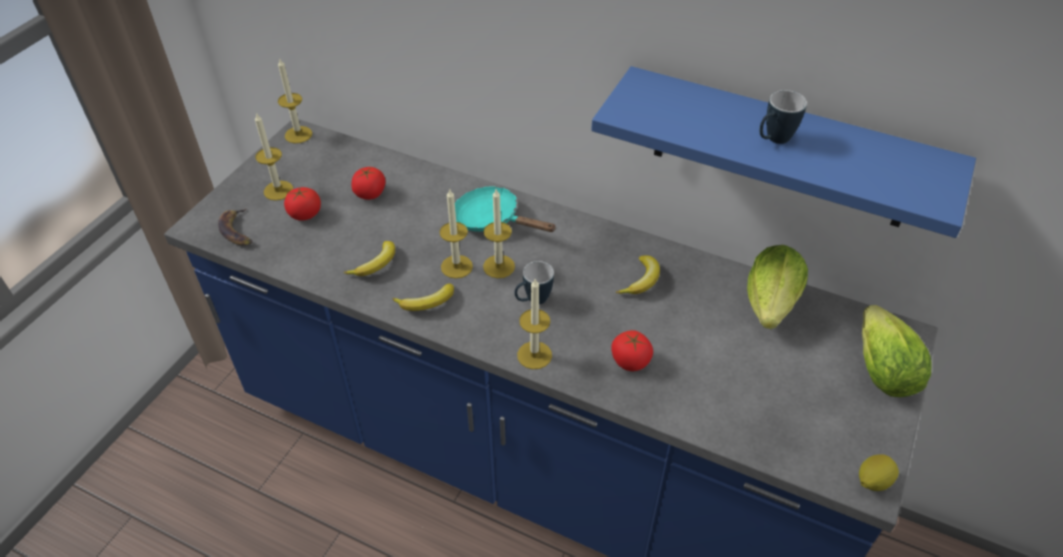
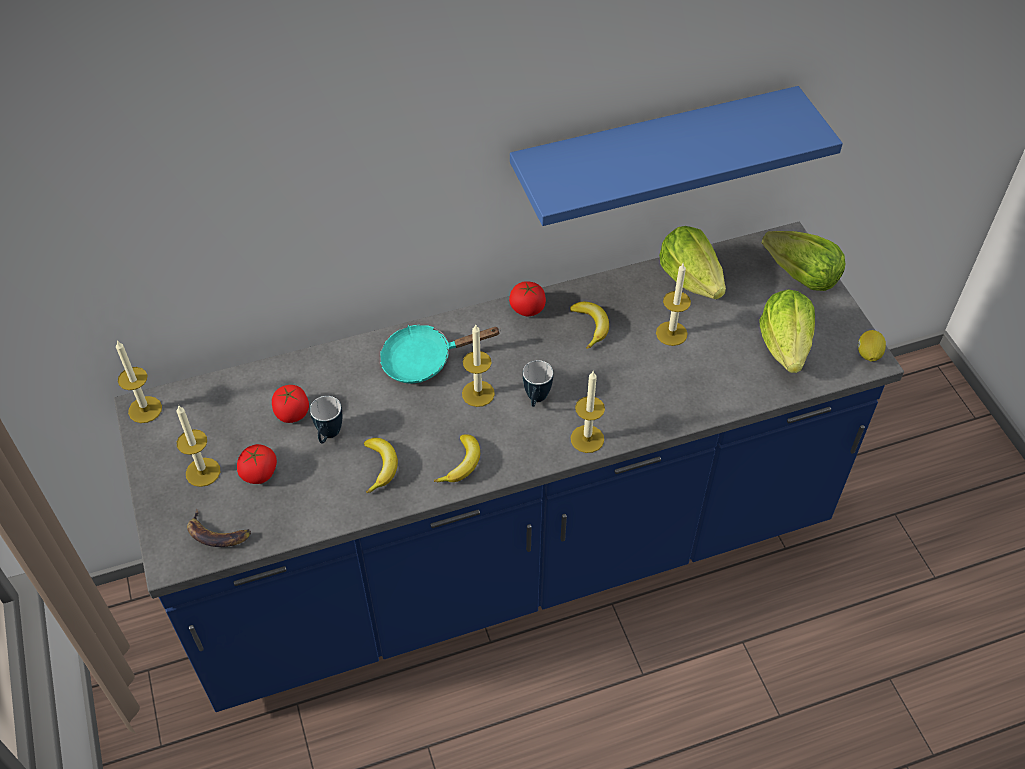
camera: 45 degrees left, 5 degrees up
(456, 266) = (446, 418): candle -> candle (671, 333)
(630, 361) = (653, 391): tomato -> tomato (527, 308)
(773, 140) = (676, 152): mug -> mug (328, 436)
(794, 413) = (785, 346): none -> lettuce

